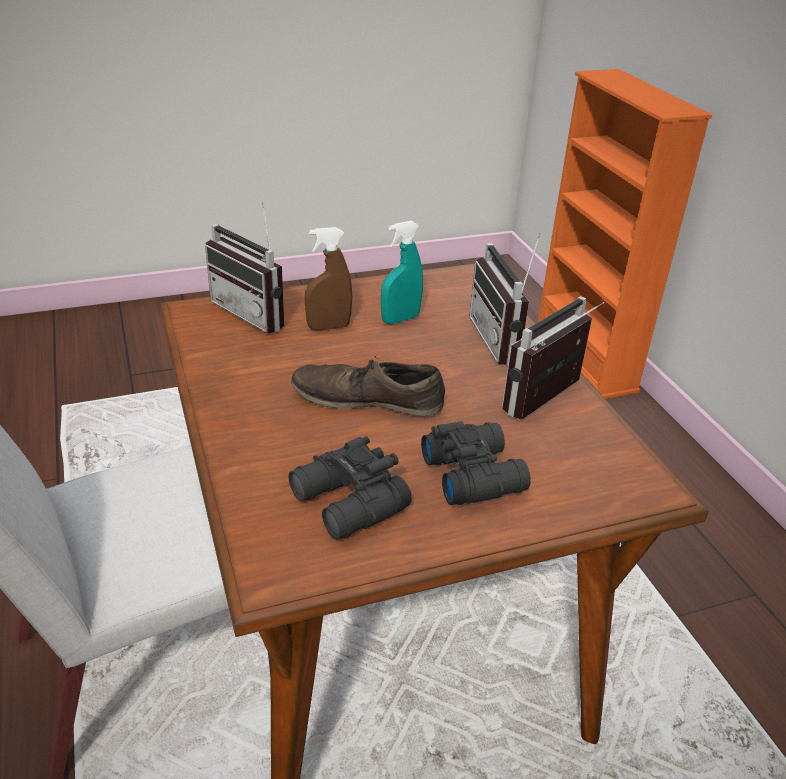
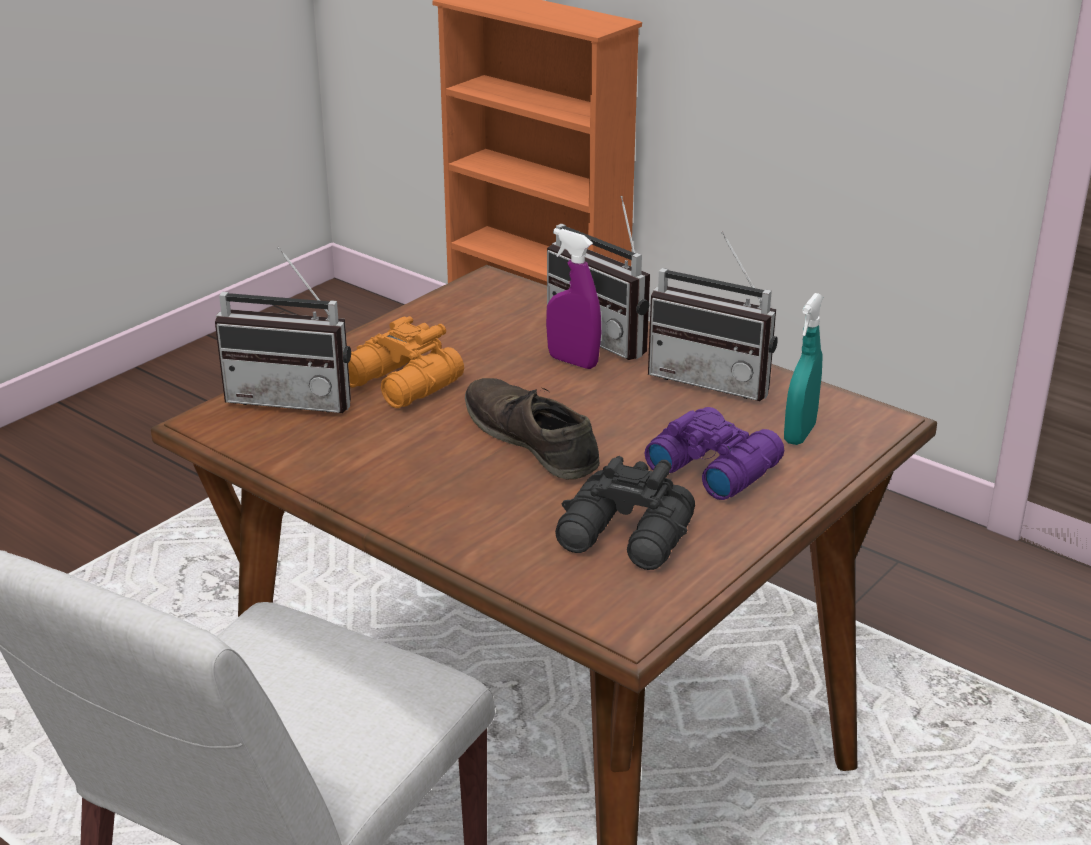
camera: 30 degrees left, 5 degrees down
(328, 327) = (401, 385): brown spray bottle -> orange binoculars
(367, 399) = (531, 440): brown shoe -> brown shoe turned 75 degrees clockwise
(400, 319) = (472, 351): turquoise spray bottle -> turquoise spray bottle (799, 434)
(459, 351) = (573, 361): none -> purple spray bottle
(474, 473) = (713, 466): black binoculars -> purple binoculars
(550, 402) = (715, 379): radio -> radio turned 75 degrees counterclockwise

